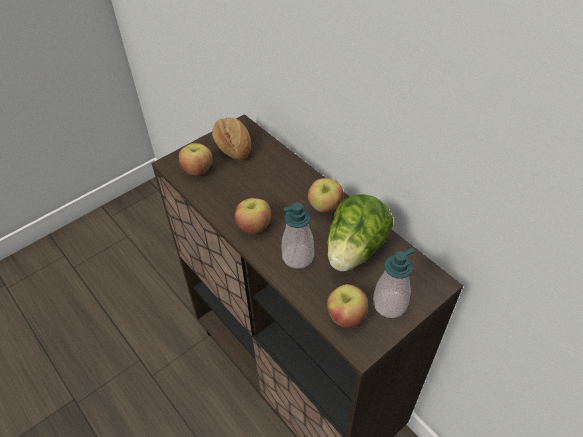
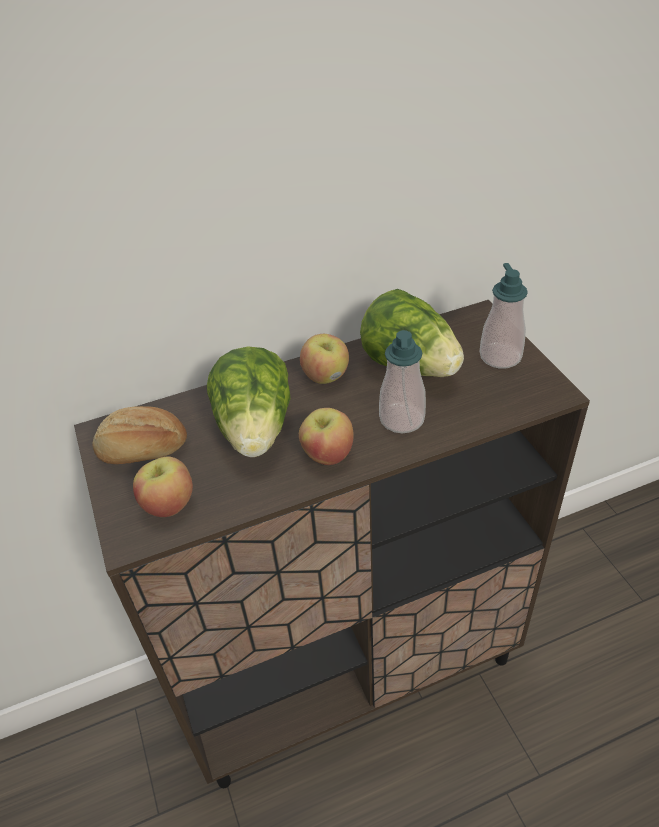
camera: 70 degrees left, 5 degrees down
(263, 187) = (256, 430): none -> lettuce
(346, 316) = (508, 395): apple -> none

